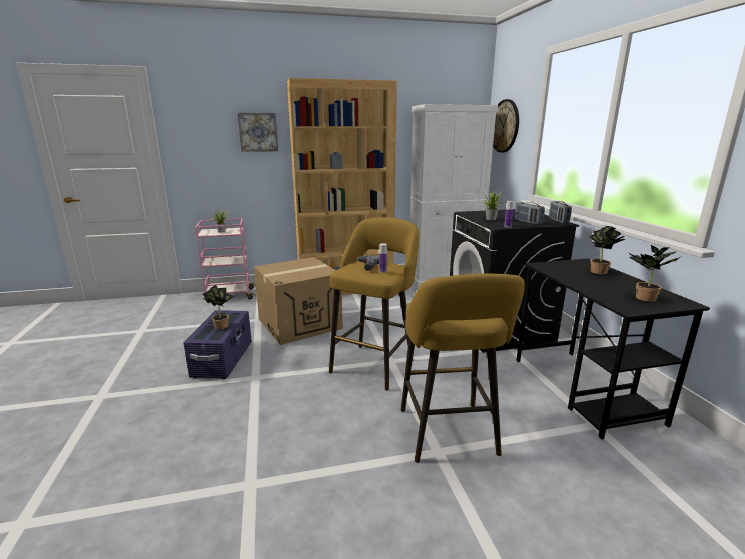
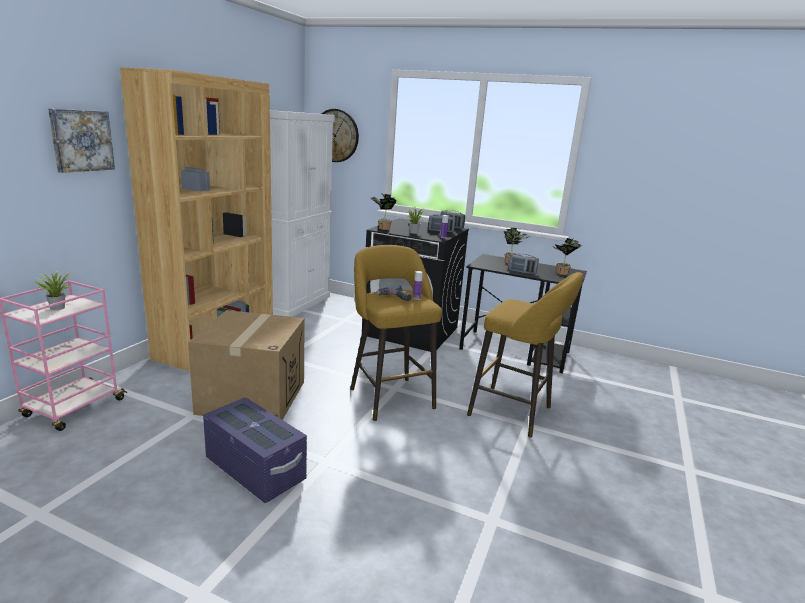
camera: 55 degrees left, 0 degrees up
(220, 325) = (258, 423): potted plant -> potted plant (382, 228)
(580, 282) = (522, 272): none -> radio

